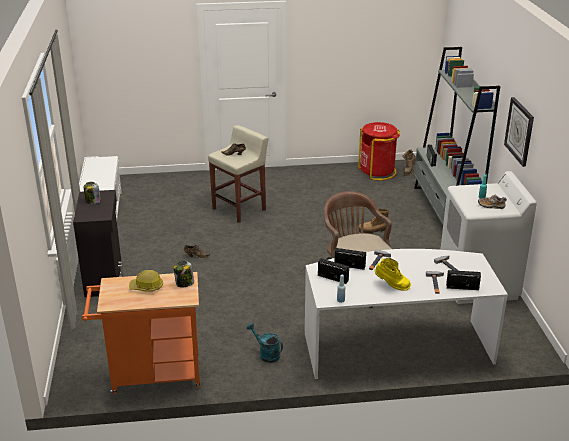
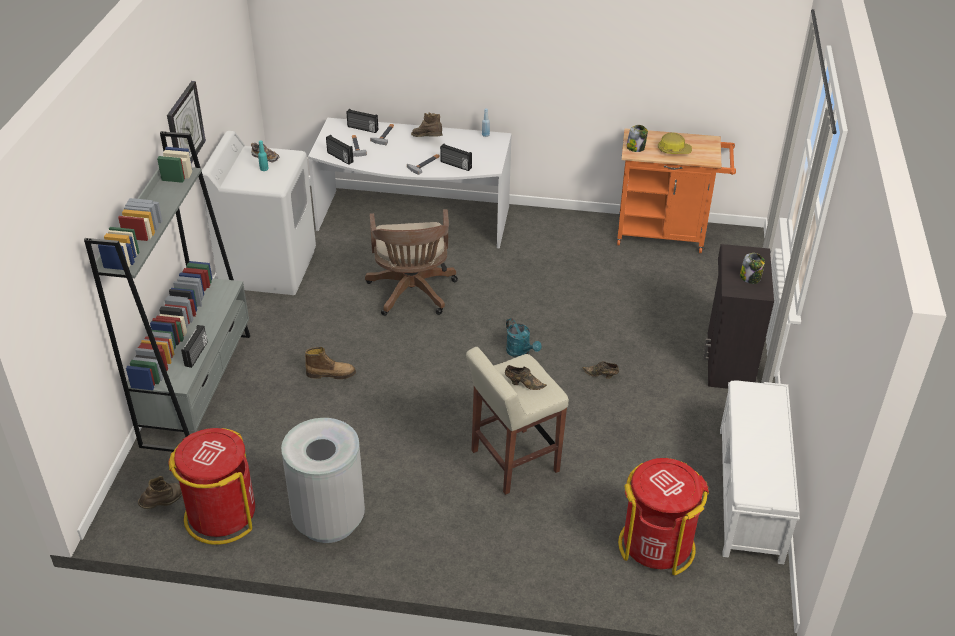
camera: 165 degrees left, 10 degrees up
(155, 191) = (656, 545): none -> red trash can
(266, 354) = (547, 235): turquoise watering can -> turquoise watering can (521, 352)
(324, 177) = (328, 520): none -> grey trash can
(333, 278) = (480, 156): radio -> radio (339, 157)
(391, 285) = (428, 140): yellow boot -> brown boot

